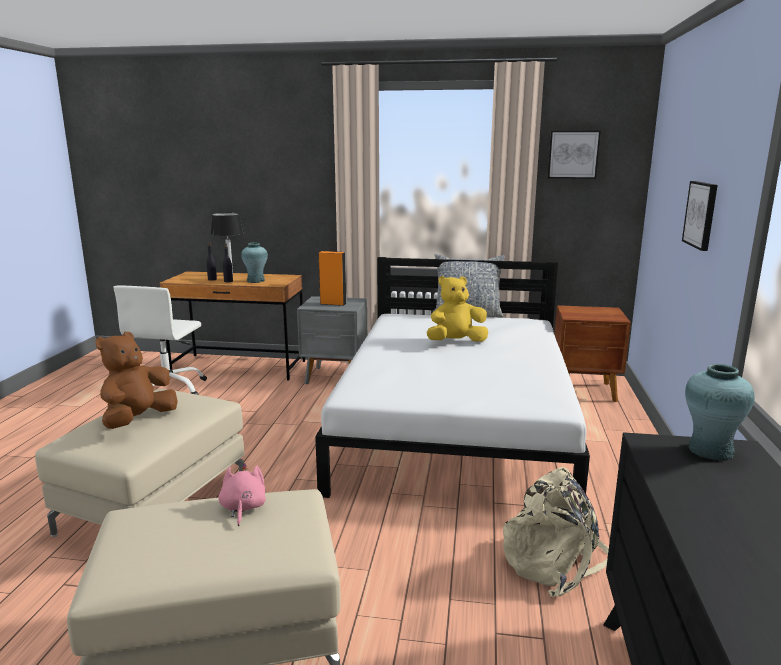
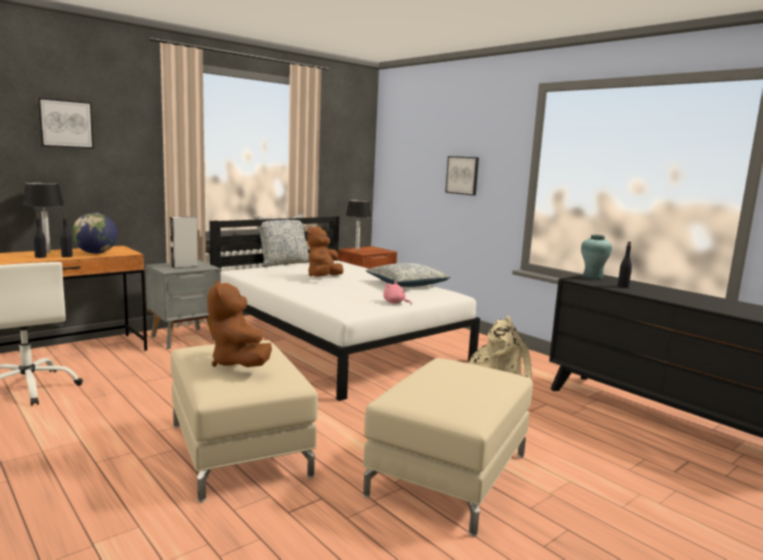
camera: 50 degrees left, 5 degrees down
(243, 508) = (440, 371): pink plush toy -> pink plush toy (395, 303)
(256, 281) = (96, 253): turquoise vase -> globe
(333, 303) = (184, 266): orange speaker -> grey speaker
(456, 342) = (323, 278): yellow plush toy -> brown plush toy
(534, 375) = (407, 284): none -> pillow
(573, 154) = (334, 138): picture -> picture (66, 124)
(580, 310) = (357, 249): none -> table lamp
(704, 491) = (623, 286): none -> black bottle

